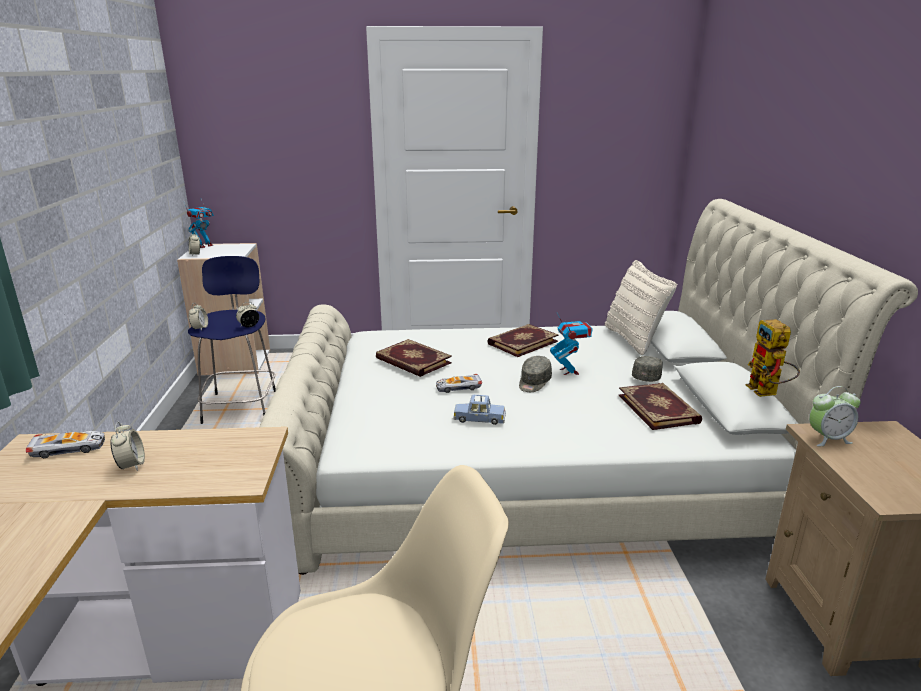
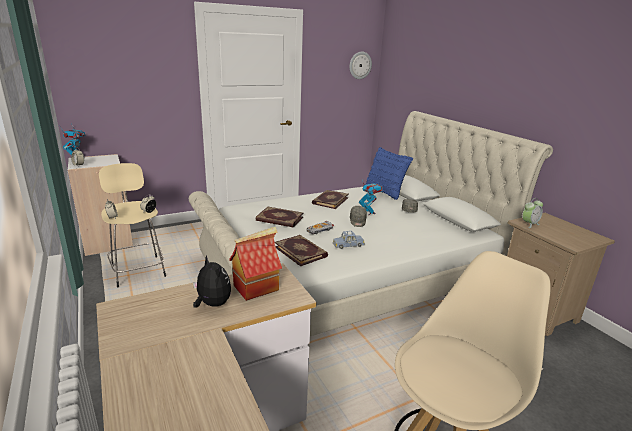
camera: 25 degrees left, 0 degrees up
(69, 448) = (151, 304): toy car -> none
(131, 465) = (212, 304): alarm clock -> plush toy
(211, 454) = (256, 287): none -> toy house
(241, 405) = (138, 270): blue stool -> beige stool
(634, 340) = (385, 192): beige pillow -> blue pillow
(650, 116) = (360, 65): none -> wall clock
(659, 408) = (429, 225): book -> book (301, 251)
(767, 393) = (481, 208): toy robot -> none

